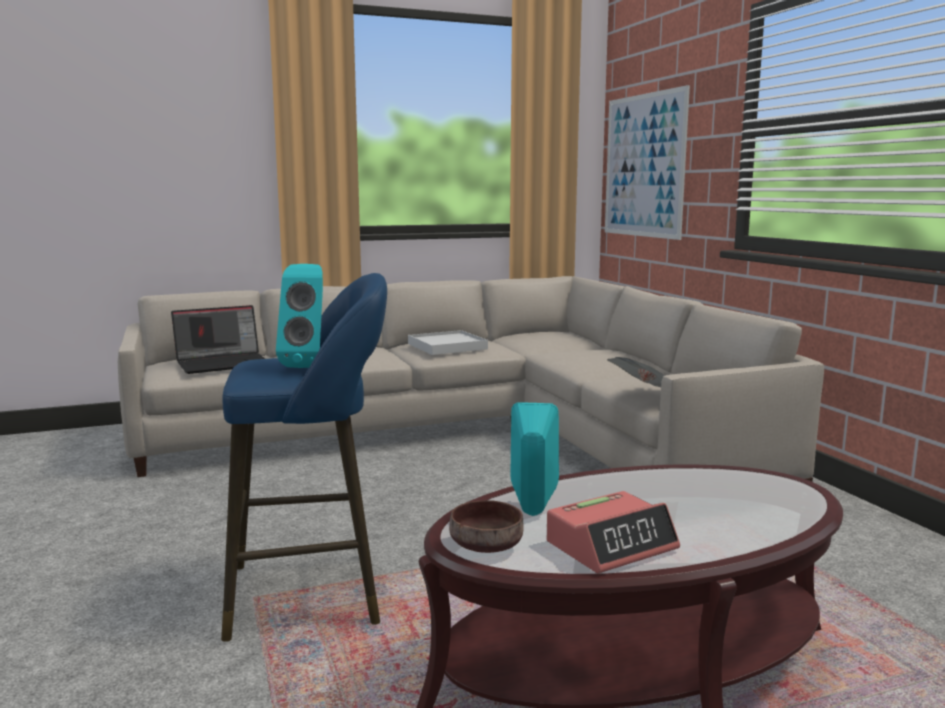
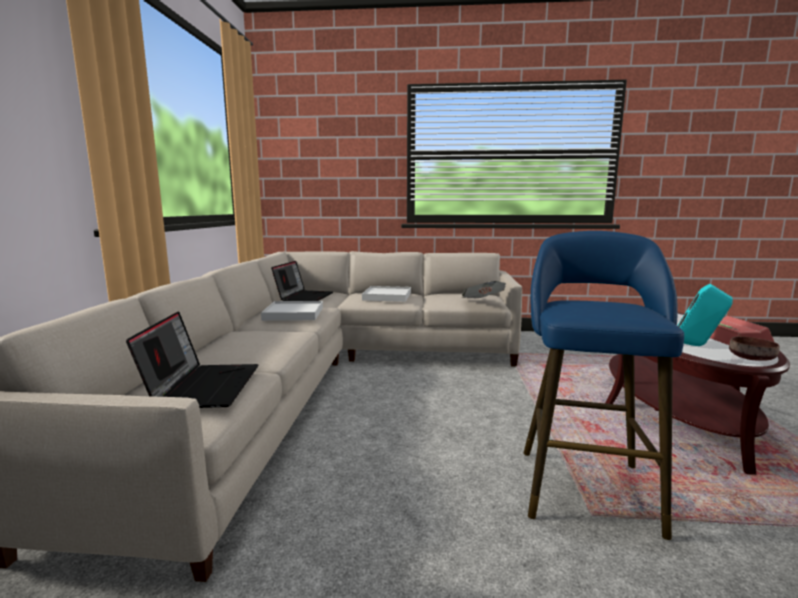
camera: 65 degrees left, 0 degrees up
(308, 365) = (610, 305): turquoise speaker -> none
(528, 337) = (304, 297): none -> laptop
(594, 358) = (387, 296): none -> white tray
(643, 166) = (309, 173): picture -> none

